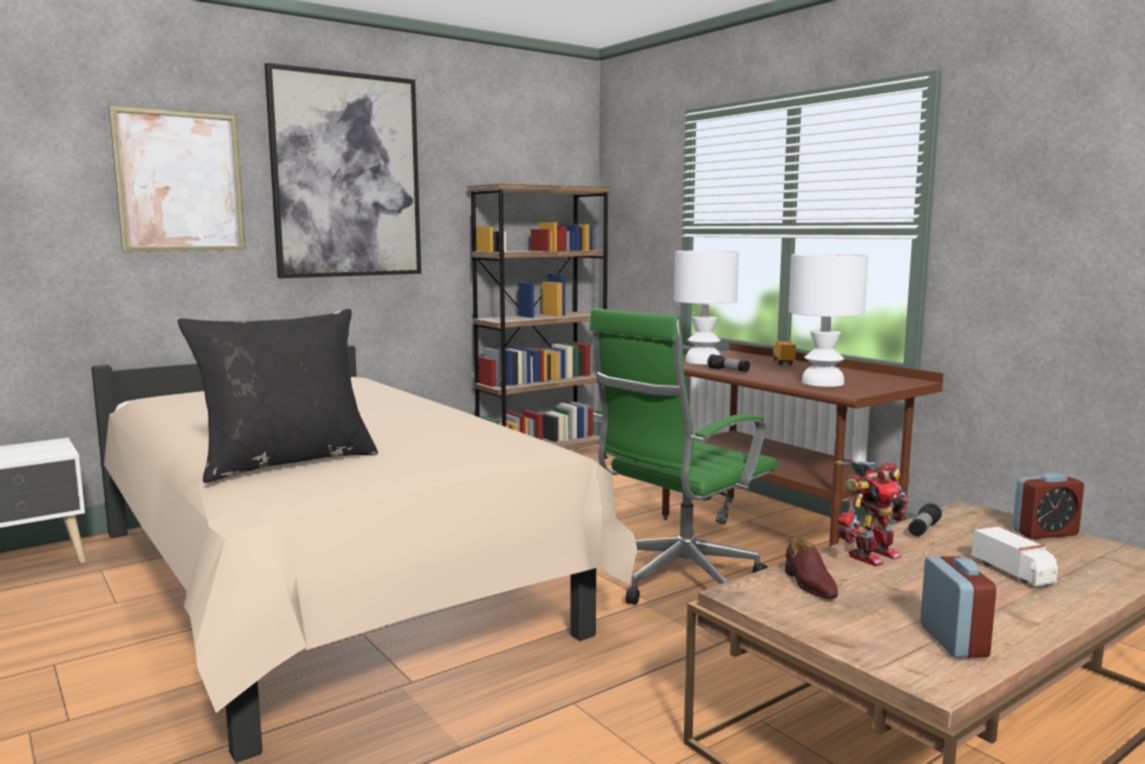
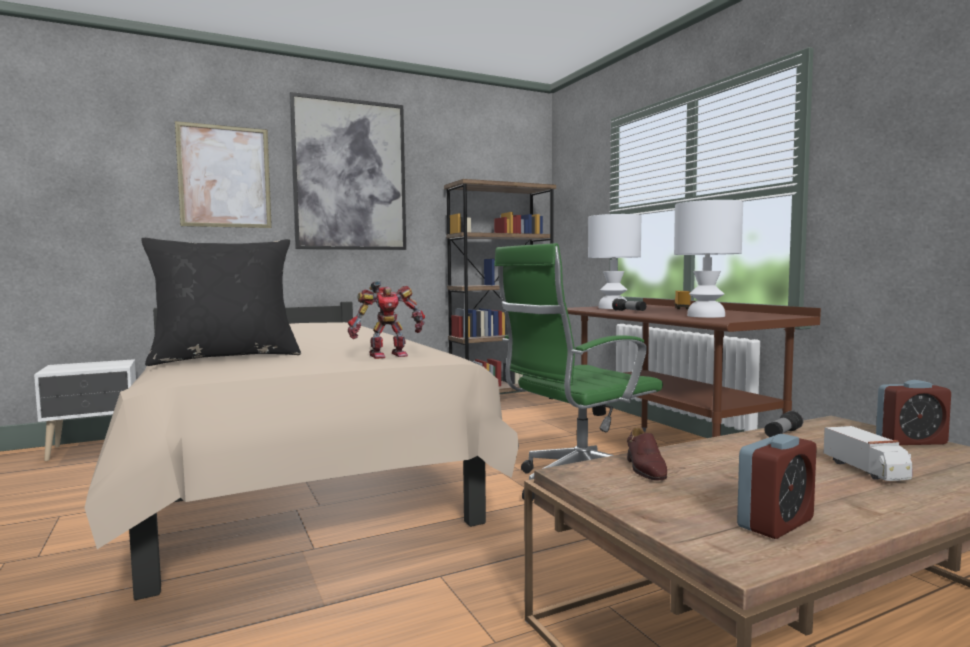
camera: 10 degrees right, 5 degrees down
(870, 555) = (719, 450): toy robot -> toy robot (387, 355)
(953, 641) = (775, 523): alarm clock -> alarm clock turned 45 degrees clockwise

